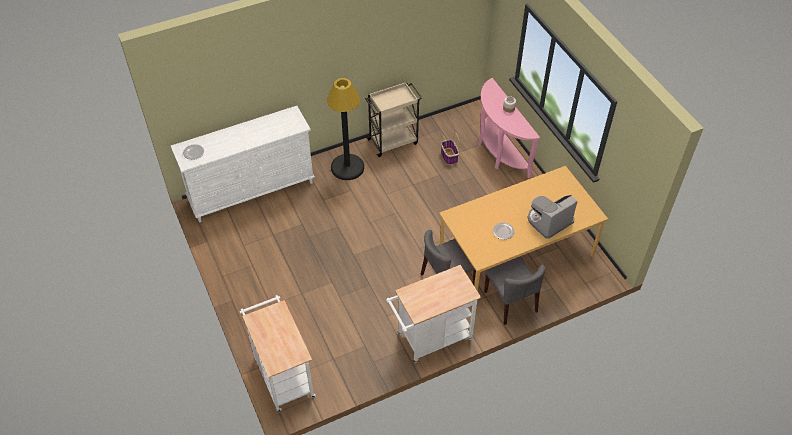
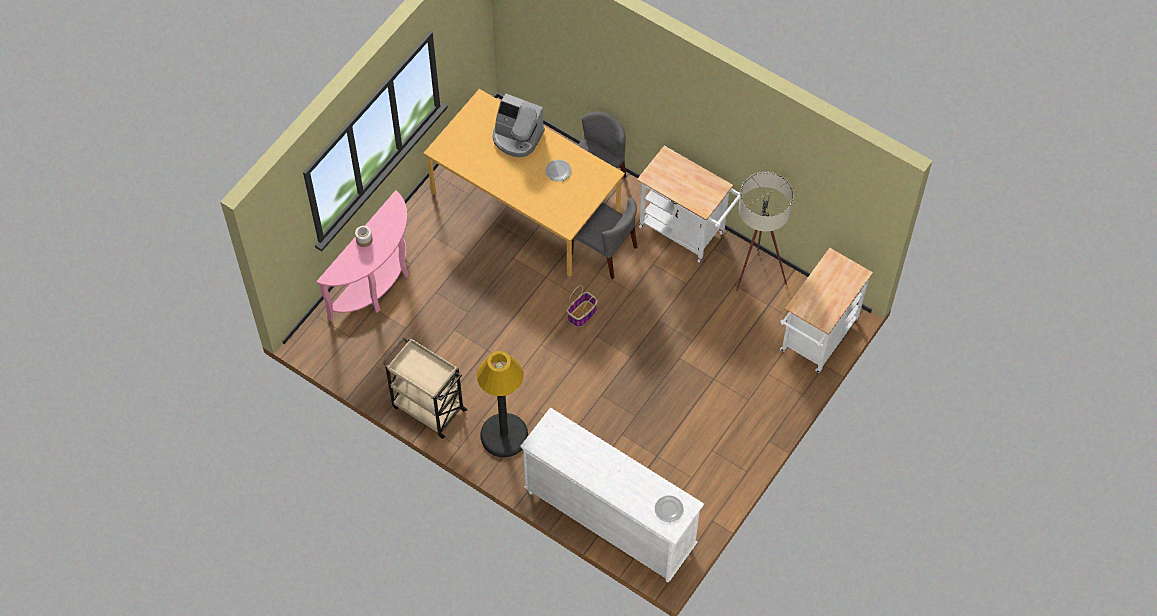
camera: 120 degrees left, 10 degrees up
(361, 362) = (754, 278): none -> beige floor lamp
(449, 156) = (417, 334): basket -> basket (582, 314)

